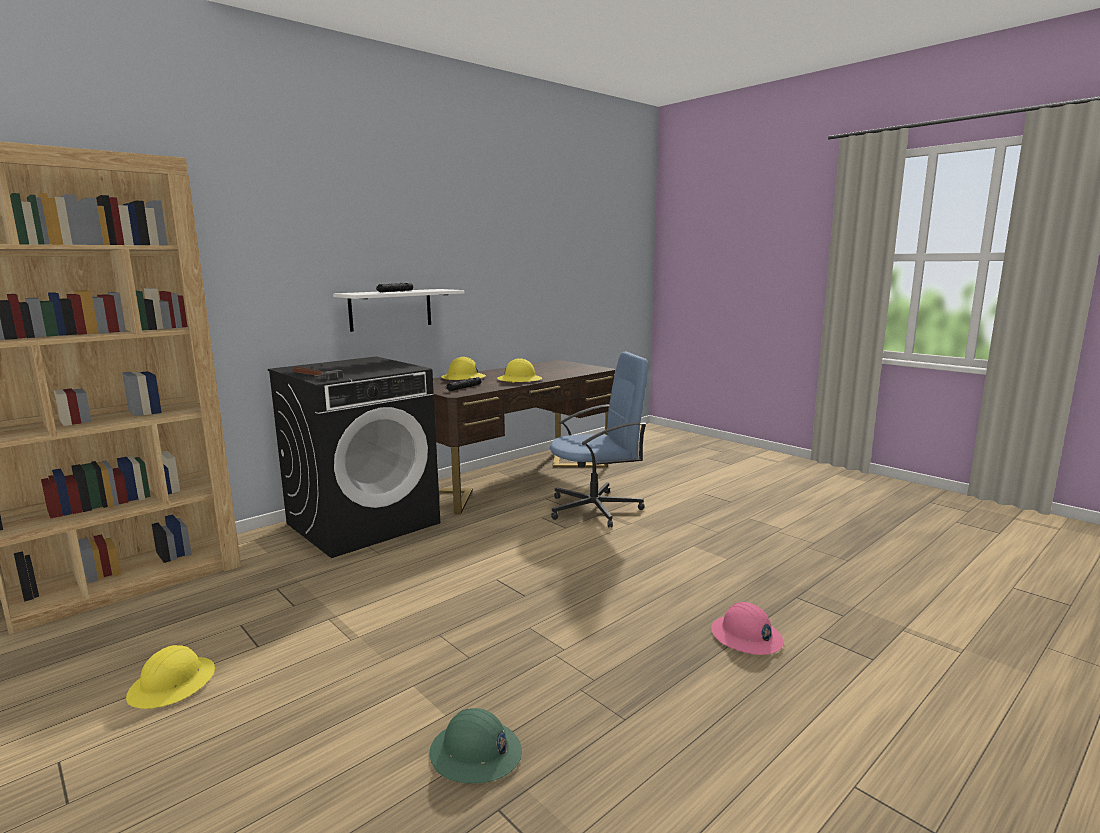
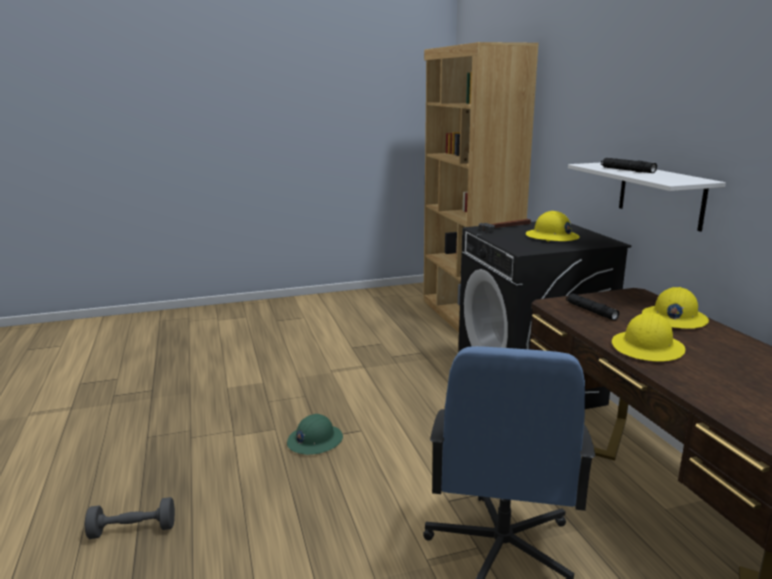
camera: 115 degrees right, 5 degrees up
(173, 684) = (336, 331): yellow hard hat -> yellow hard hat (552, 237)
(475, 754) = (189, 390): green hard hat -> green hard hat (314, 441)
(746, 637) = (133, 530): pink hard hat -> grey dumbbell

